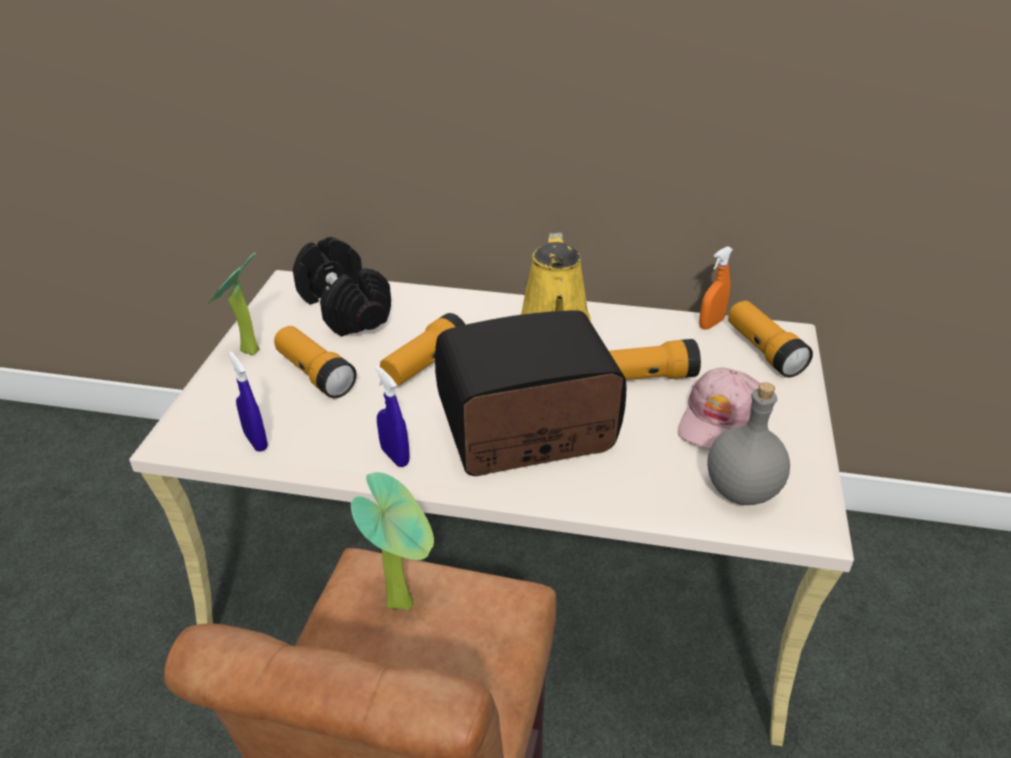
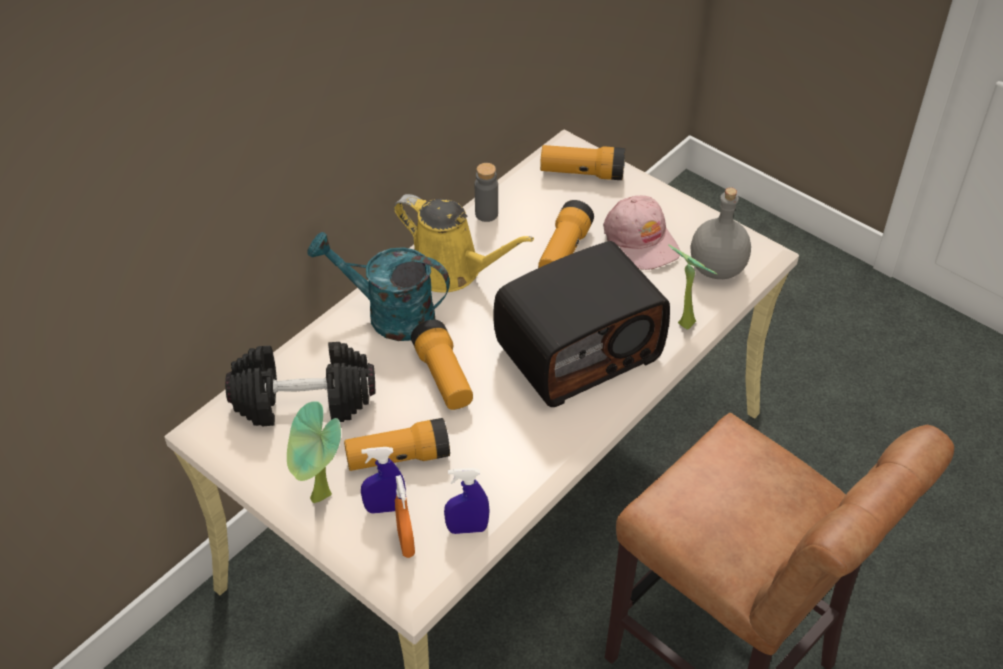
camera: 60 degrees left, 10 degrees up
(395, 456) = (553, 441): blue spray bottle -> blue spray bottle (385, 508)
(404, 600) = (706, 492): potted plant -> potted plant (686, 320)
(472, 313) = (389, 315): none -> turquoise watering can
(526, 431) = (578, 350): radio -> radio turned 135 degrees counterclockwise
(643, 318) = (486, 214): none -> grey bottle
(711, 324) = (526, 181): orange spray bottle -> orange spray bottle (406, 543)

